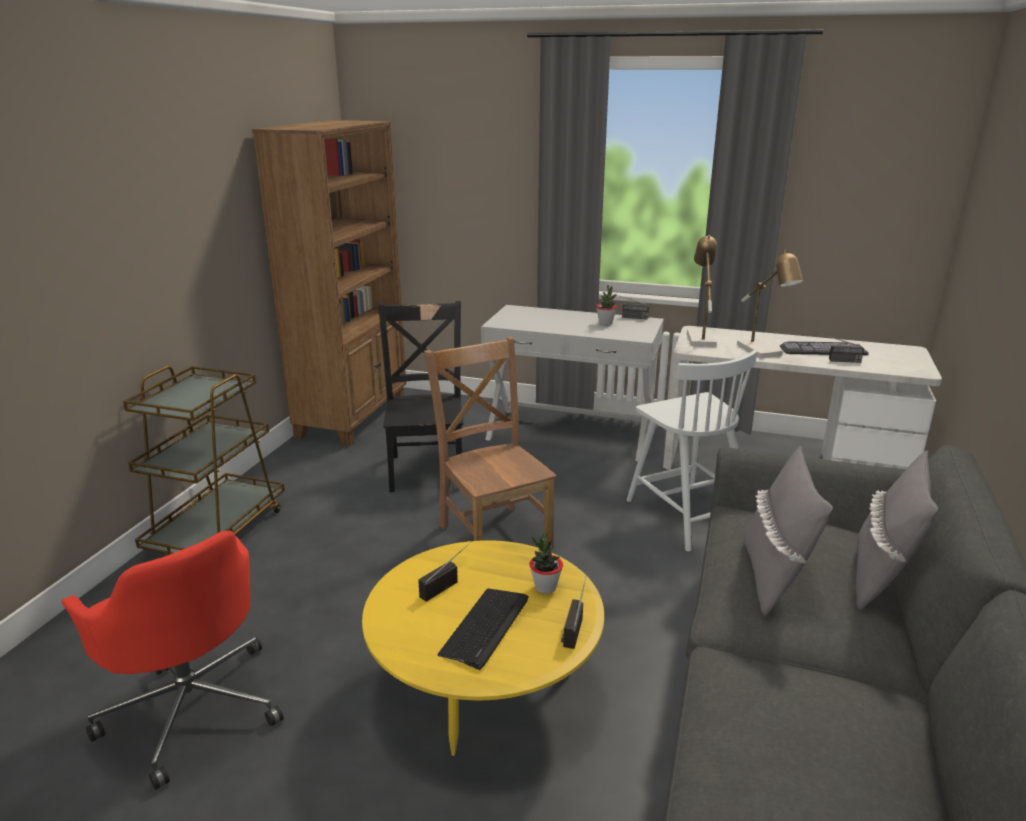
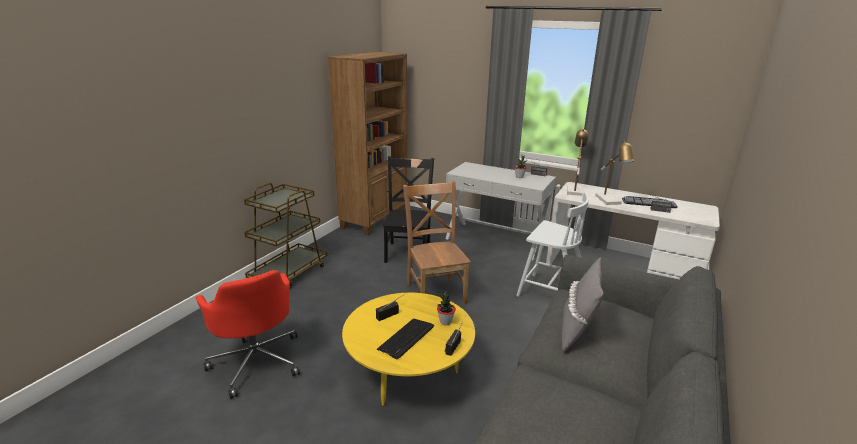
camera: 10 degrees right, 0 degrees up
(687, 514) = (552, 293): white chair -> white chair turned 45 degrees counterclockwise
(881, 578) = (642, 340): grey pillow -> none

